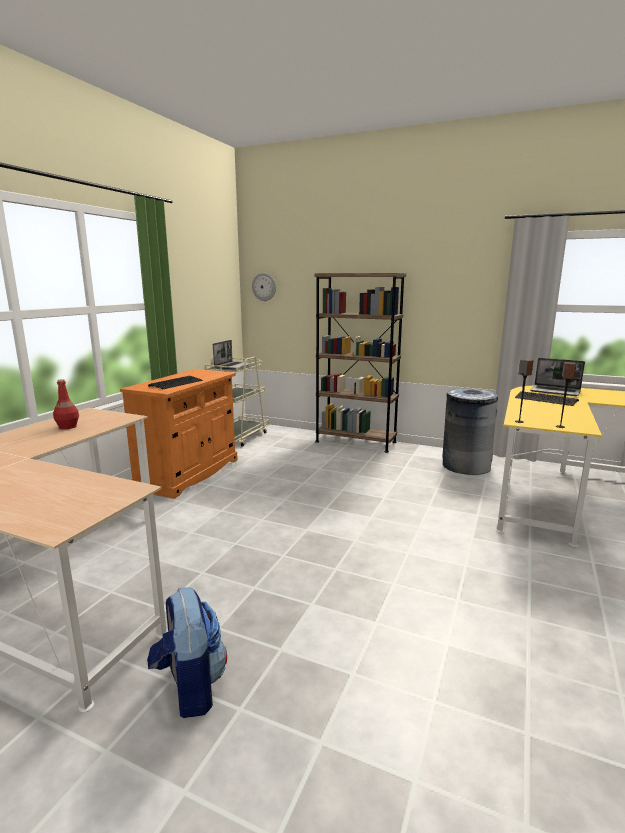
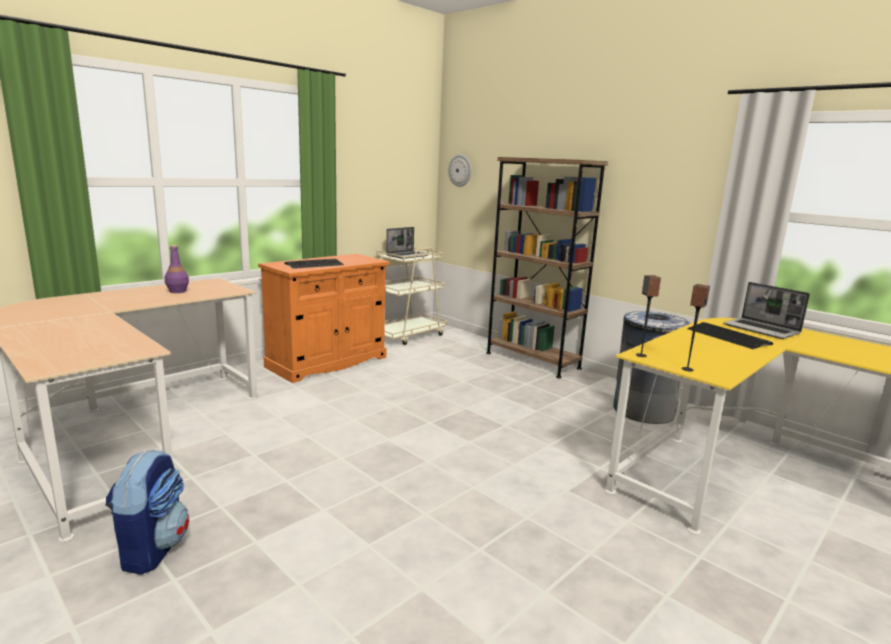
camera: 20 degrees right, 0 degrees up
(67, 427) = (177, 291): red bottle -> purple bottle

